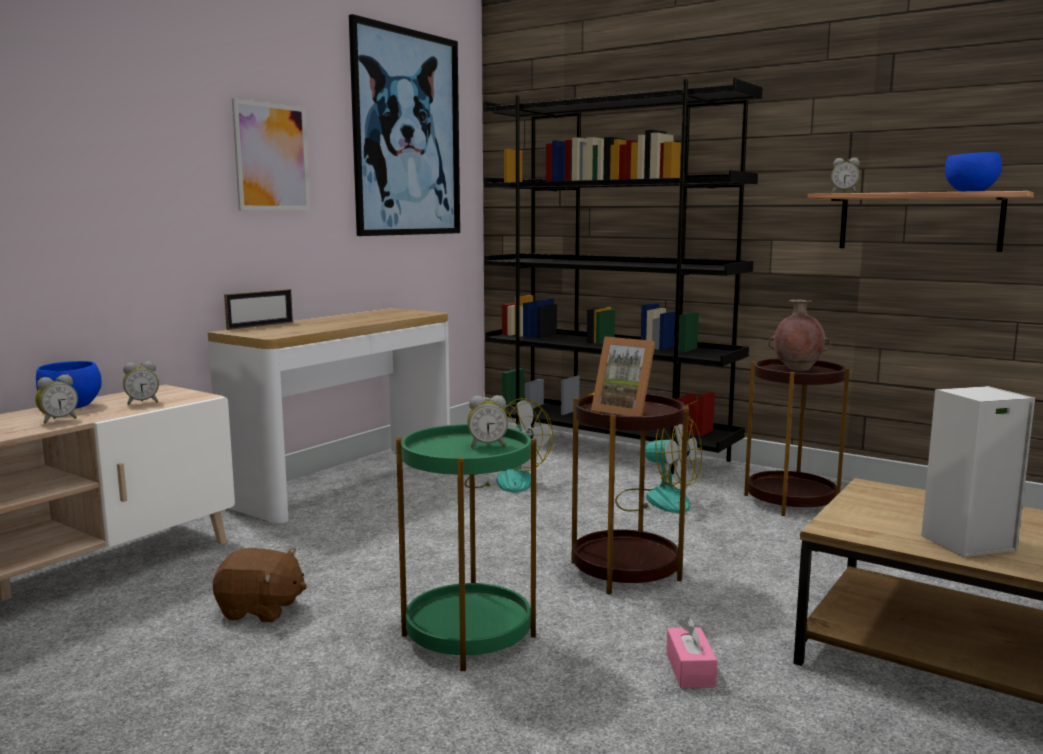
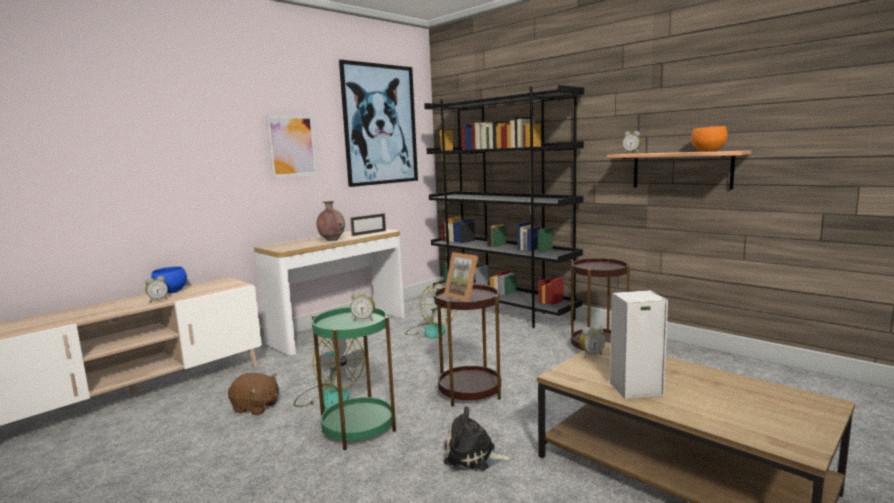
camera: 10 degrees right, 0 degrees up
(142, 402) = (208, 289): alarm clock -> alarm clock (591, 355)
(260, 326) = (285, 242): picture frame -> picture frame (369, 233)
(656, 500) = (514, 346): fan -> fan (329, 396)
(690, 670) = (473, 457): pink tissue box -> plush toy
(797, 369) = (600, 266): brown vase -> brown vase (331, 240)
(969, 191) = (707, 151): blue bowl -> orange bowl

